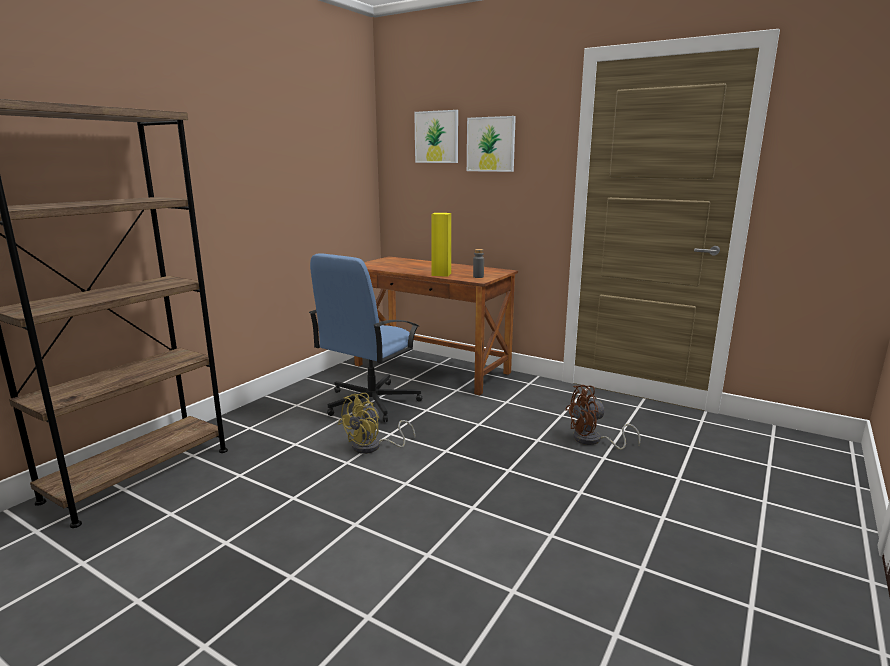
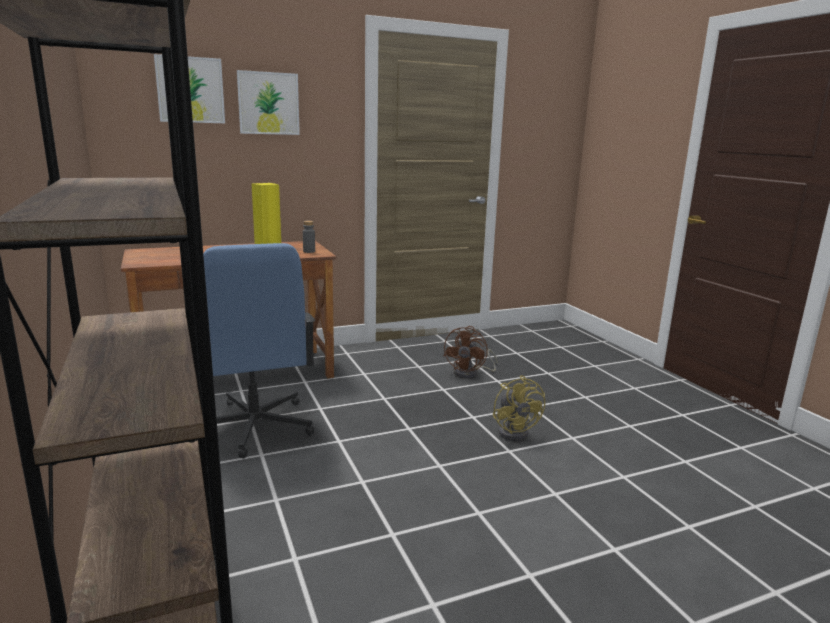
camera: 55 degrees left, 0 degrees up
(373, 447) = (352, 458): yellow fan -> yellow fan (516, 431)

